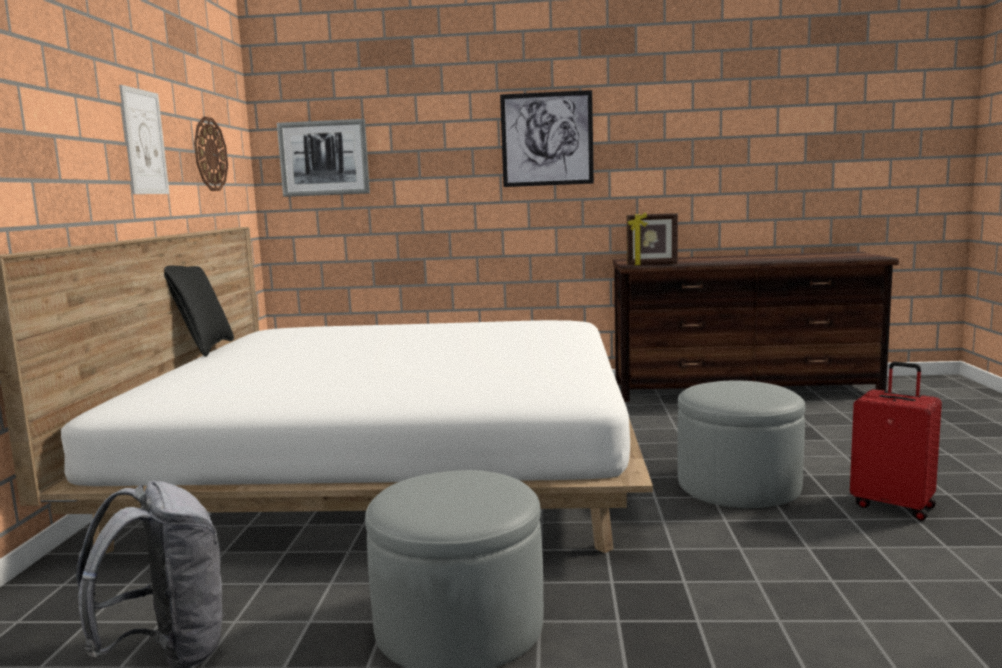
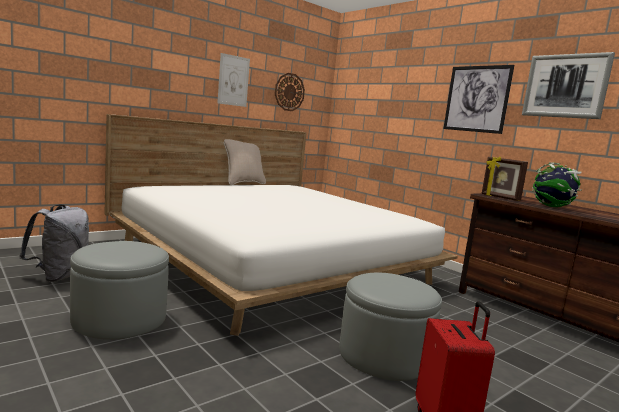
camera: 45 degrees right, 0 degrees up
(203, 349) = (243, 183): black pillow -> beige pillow
(324, 158) = (359, 101): picture -> picture (565, 86)
(711, 261) = (552, 207): none -> globe

